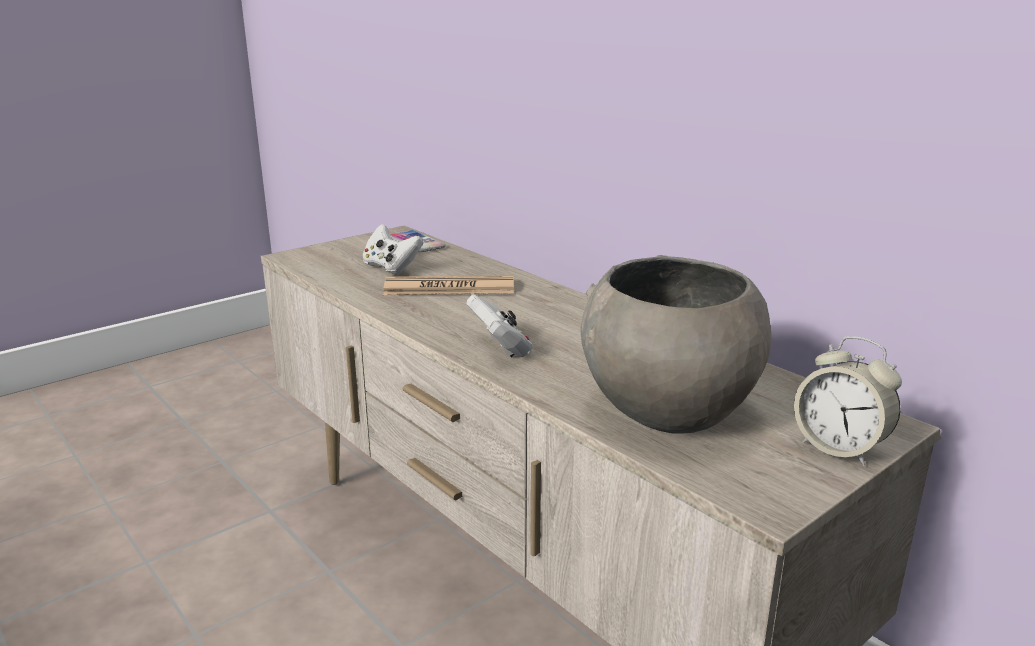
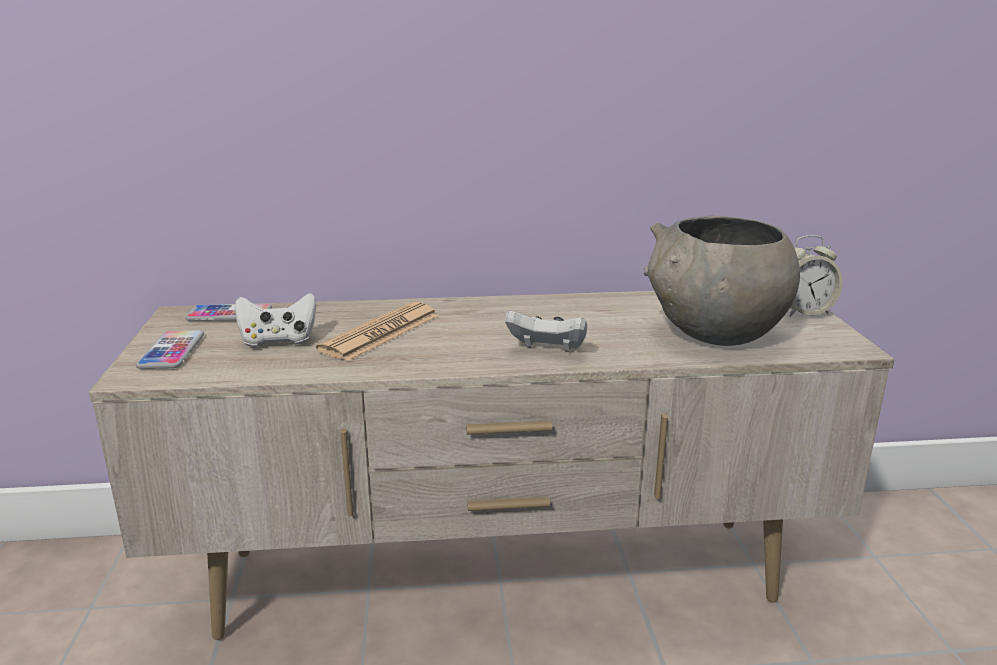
camera: 55 degrees left, 0 degrees up
(337, 251) = (171, 351): none -> phone

